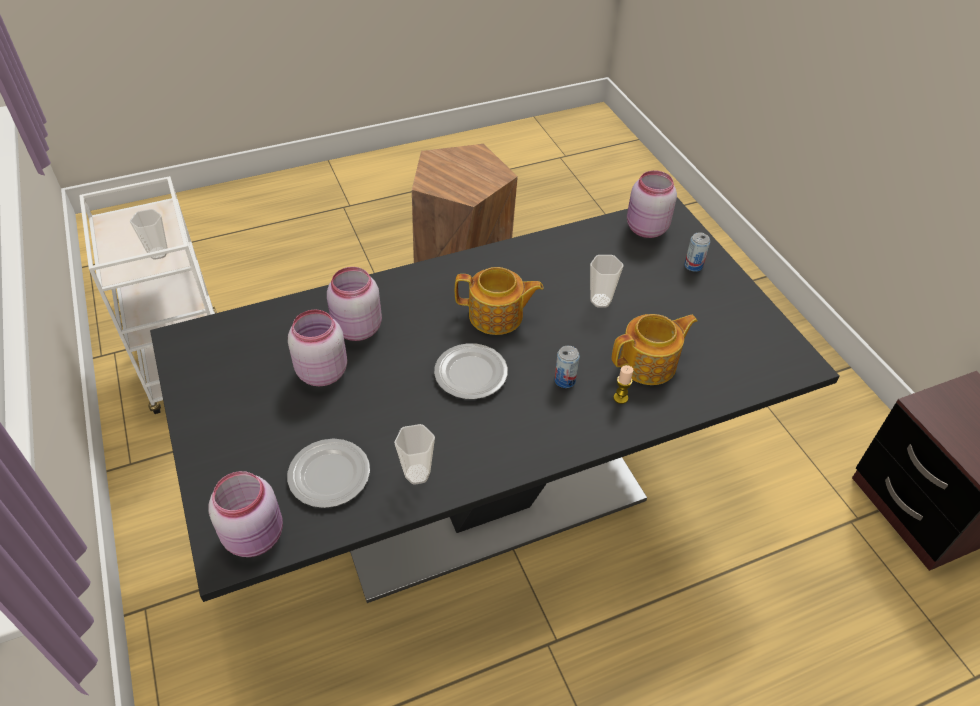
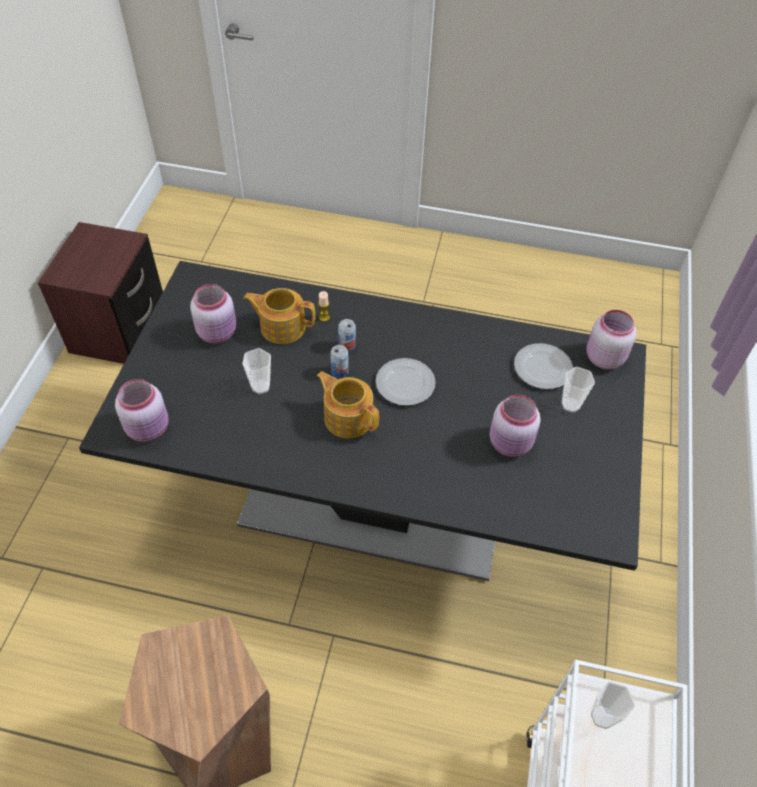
camera: 145 degrees left, 5 degrees up
(356, 329) = (463, 467): pink jar -> pink jar (218, 332)
(417, 474) = (487, 341): cup -> cup (570, 405)
(693, 265) = (159, 375): can -> can (339, 372)

